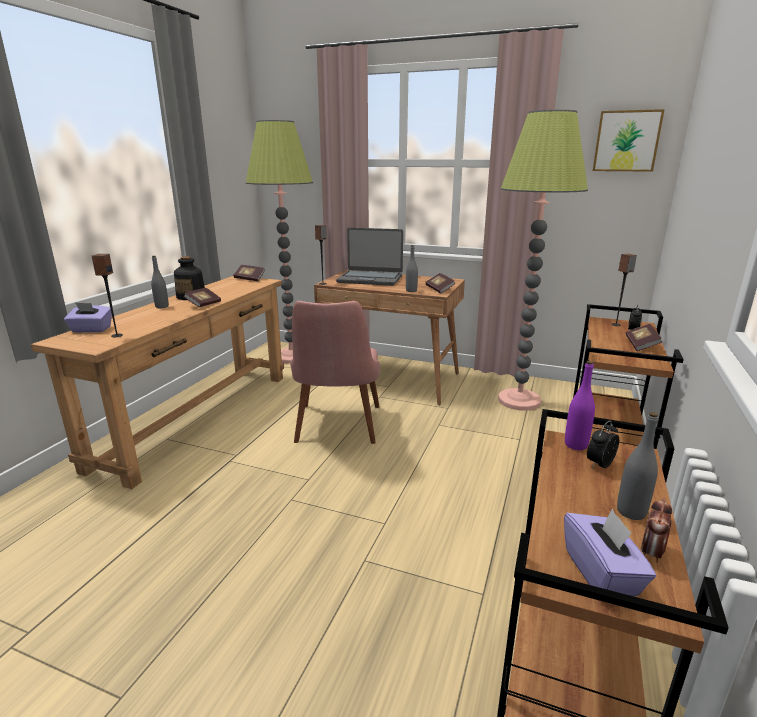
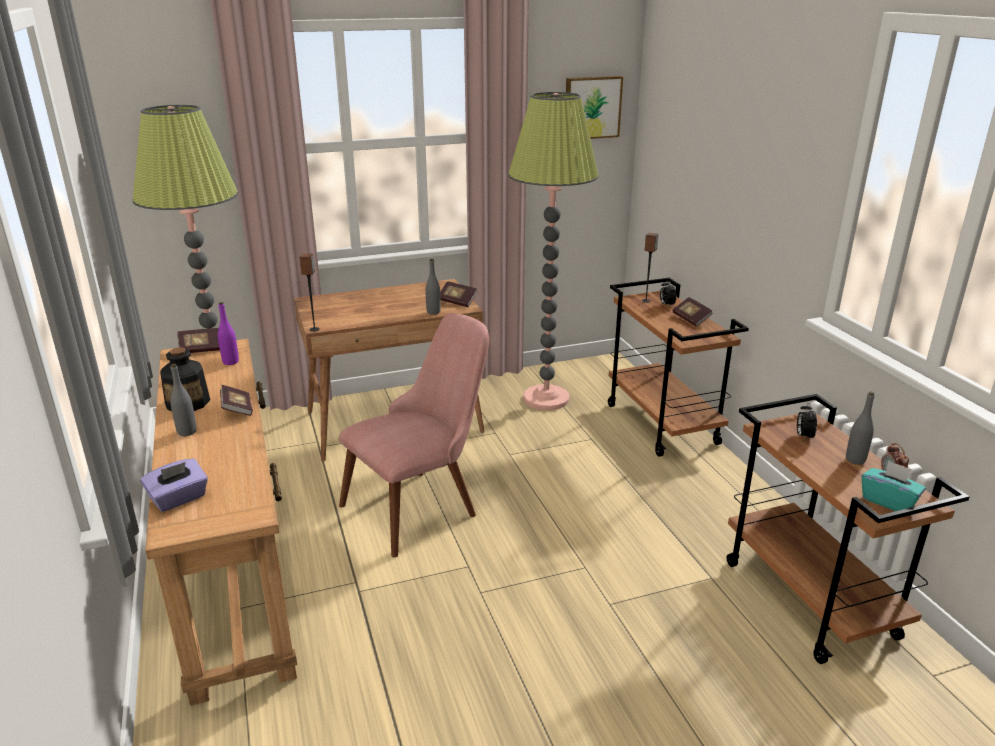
camera: 40 degrees left, 5 degrees up
(116, 335) = (237, 492): speaker -> none
(337, 430) = (422, 504): pink chair -> pink chair turned 90 degrees counterclockwise
(370, 279) = (355, 306): laptop -> none
(576, 445) = (774, 428): purple bottle -> purple bottle (230, 362)
(601, 573) = (888, 501): purple tissue box -> turquoise tissue box

